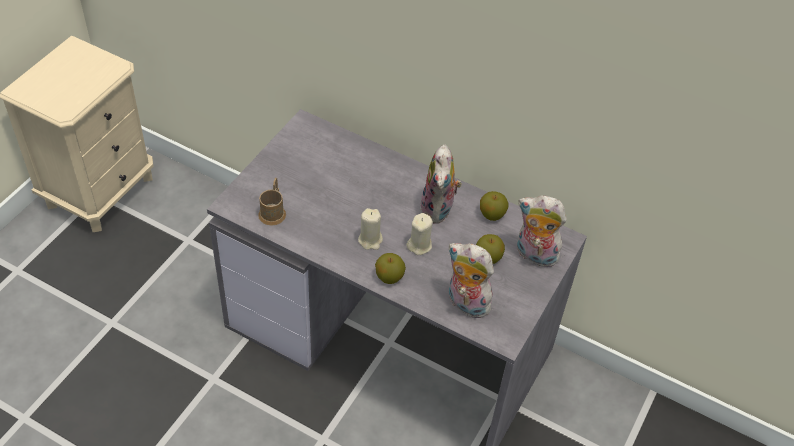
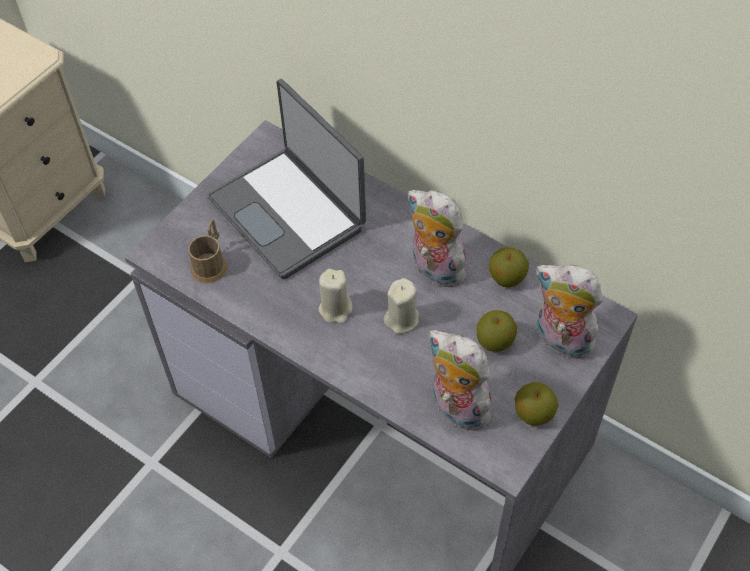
camera: 10 degrees right, 5 degrees up
(327, 174) = (289, 212): none -> laptop
(389, 277) = (355, 364): apple -> apple (533, 414)
(438, 210) = (434, 269): plush toy -> plush toy turned 120 degrees clockwise

